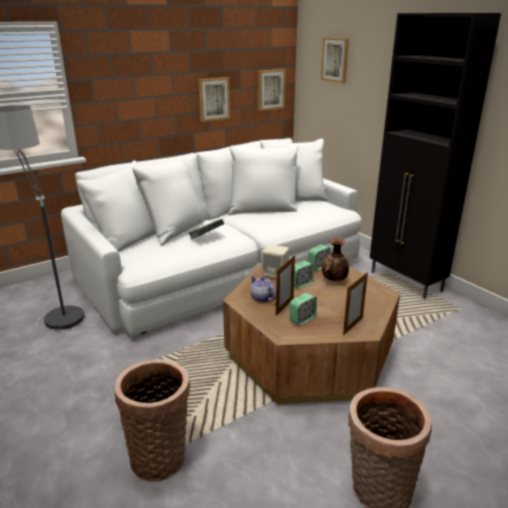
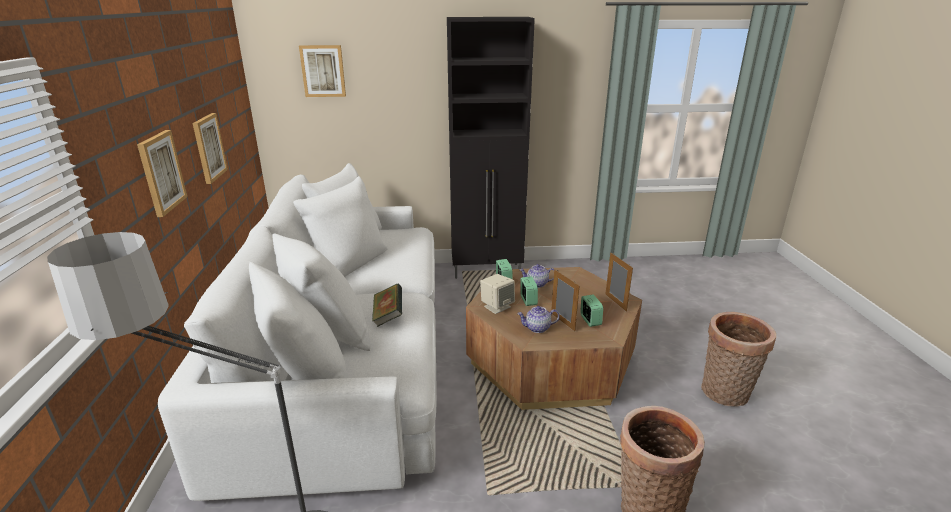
camera: 60 degrees left, 0 degrees up
(270, 89) = (240, 120): picture -> picture (161, 172)
(334, 281) = (537, 284): vase -> teapot

